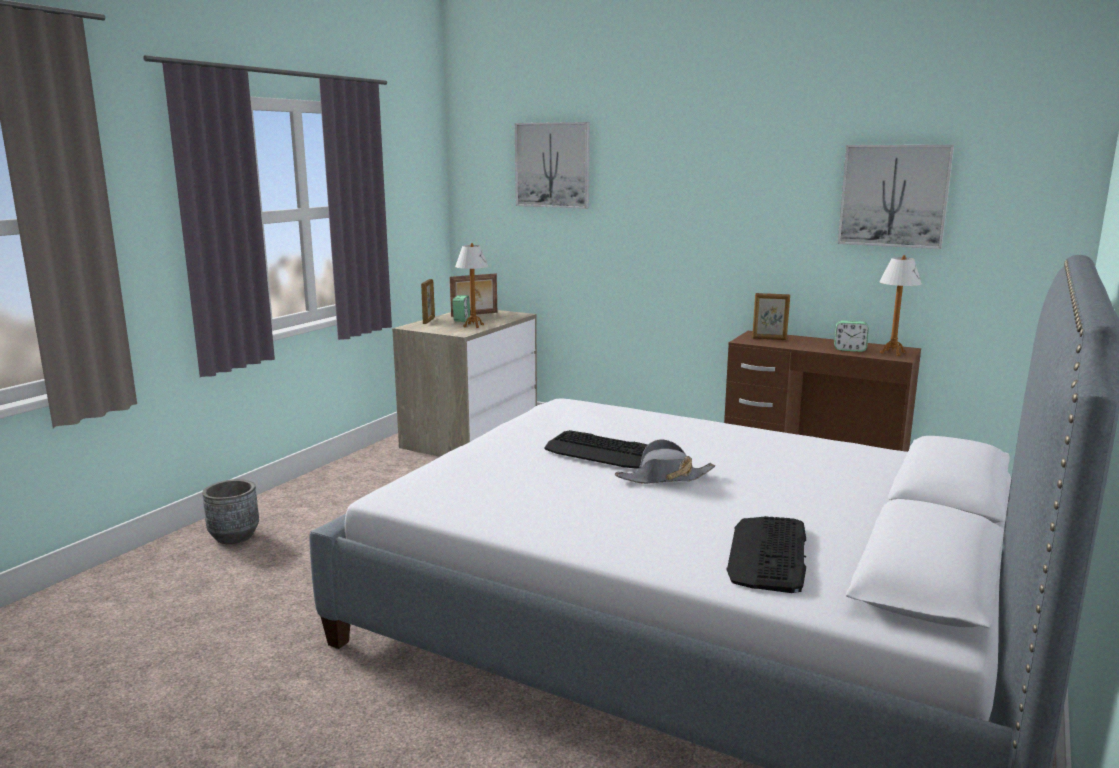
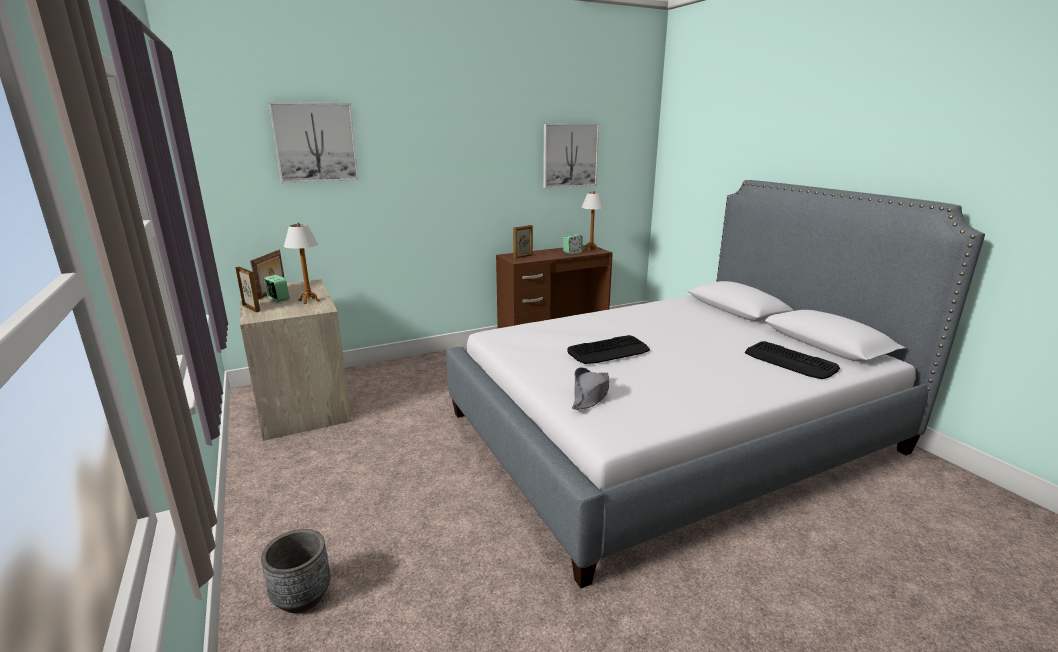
camera: 55 degrees left, 5 degrees up
(664, 478) = (668, 350): grey hat -> grey hat (590, 395)

